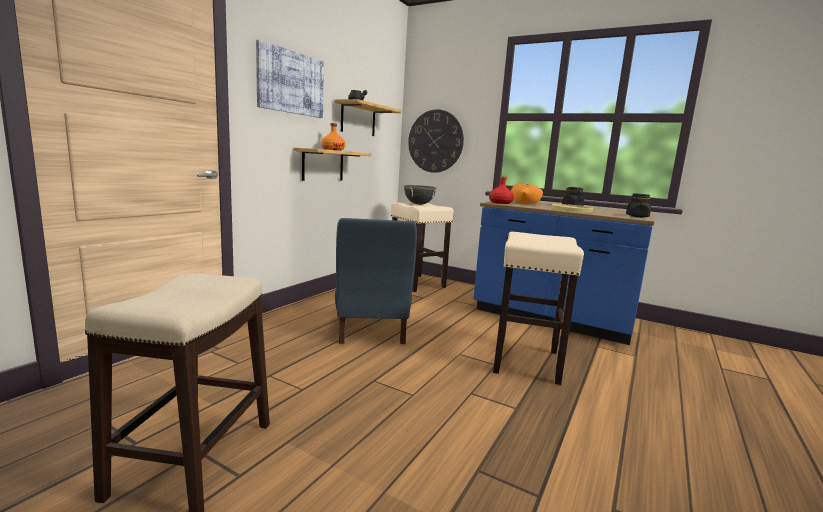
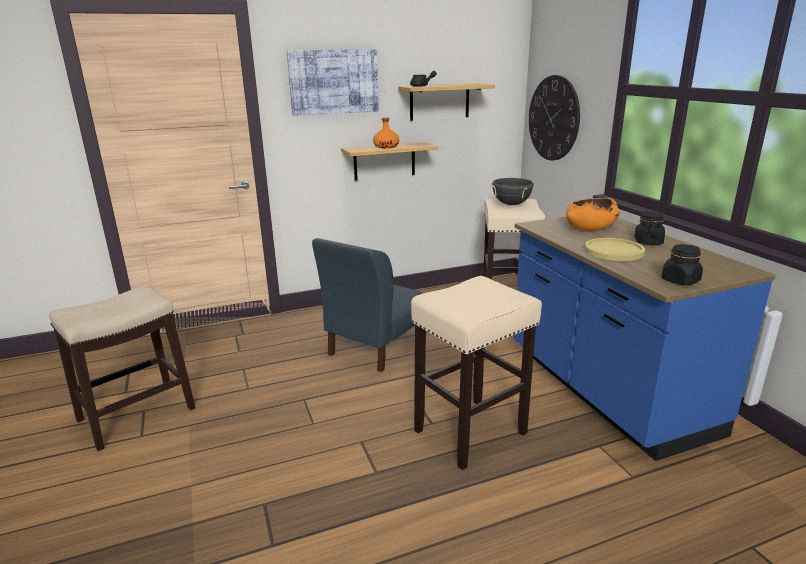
camera: 40 degrees right, 10 degrees up
(500, 203) = (541, 226): red bottle -> none

